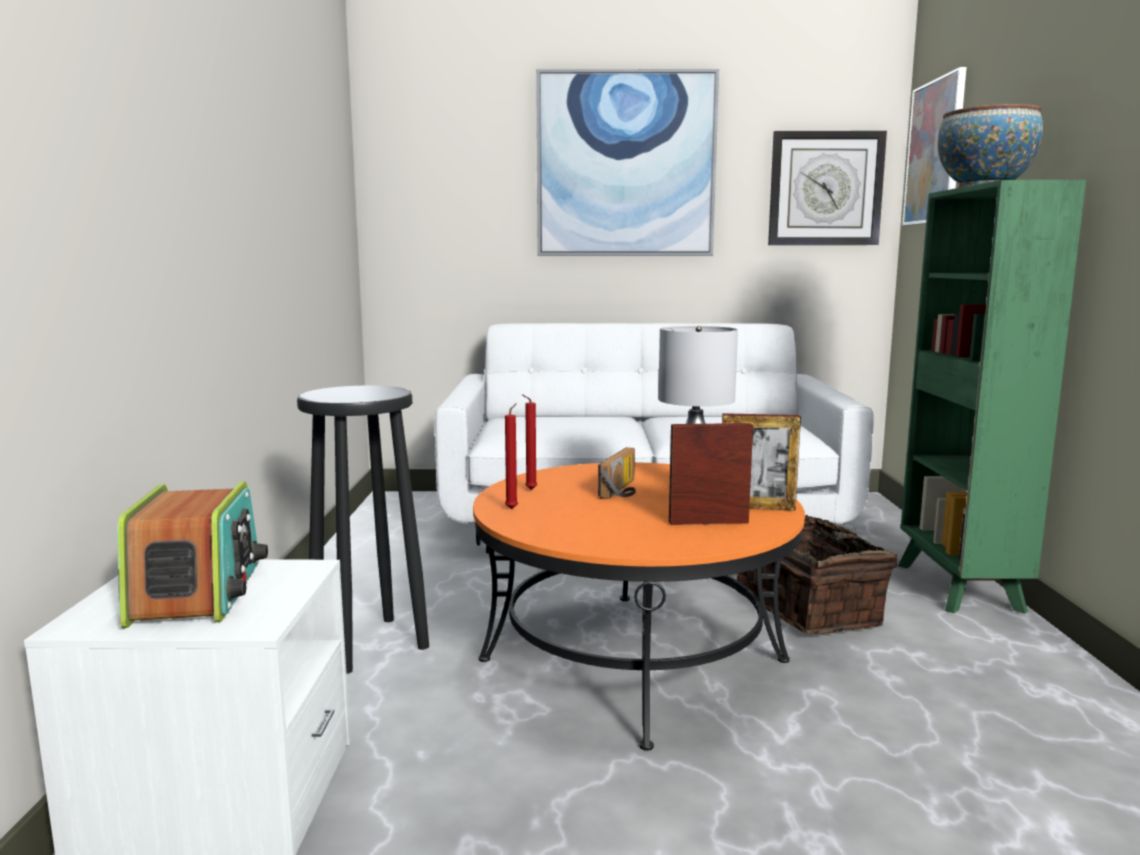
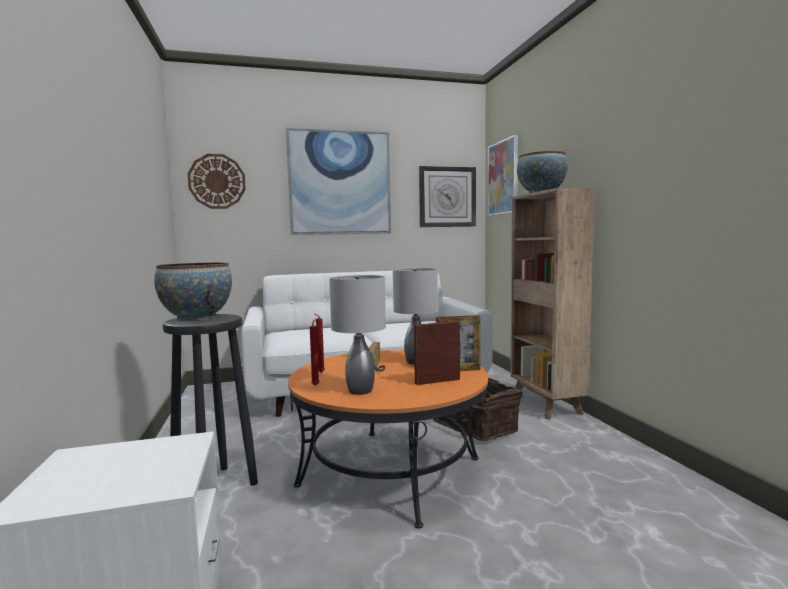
camera: 15 degrees left, 5 degrees down
(198, 592) = (115, 468): radio -> none
(347, 391) = (197, 318): none -> bowl
(423, 165) = (217, 181): none -> wall clock
(574, 524) = (360, 390): none -> grey table lamp
(959, 588) = (546, 405): green bookcase -> brown bookcase

